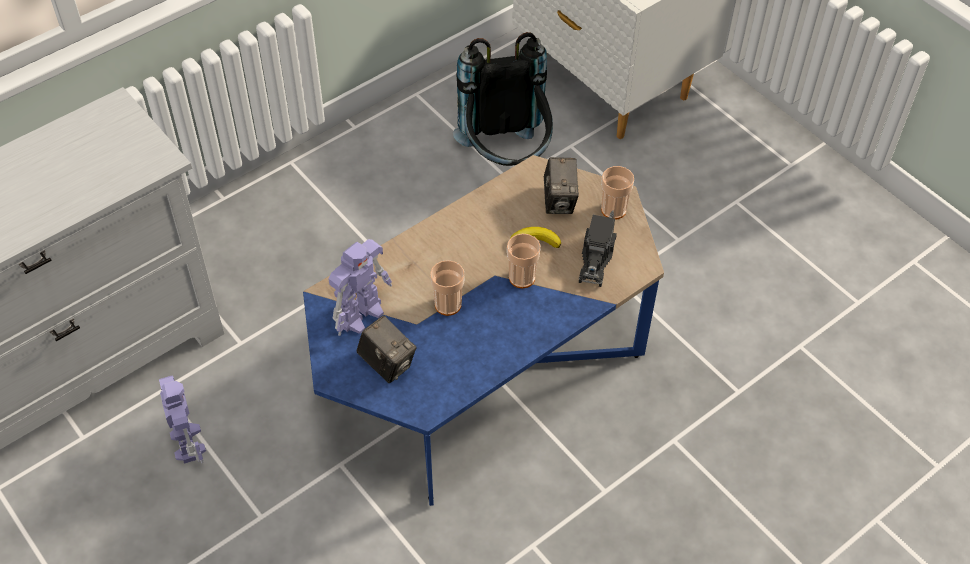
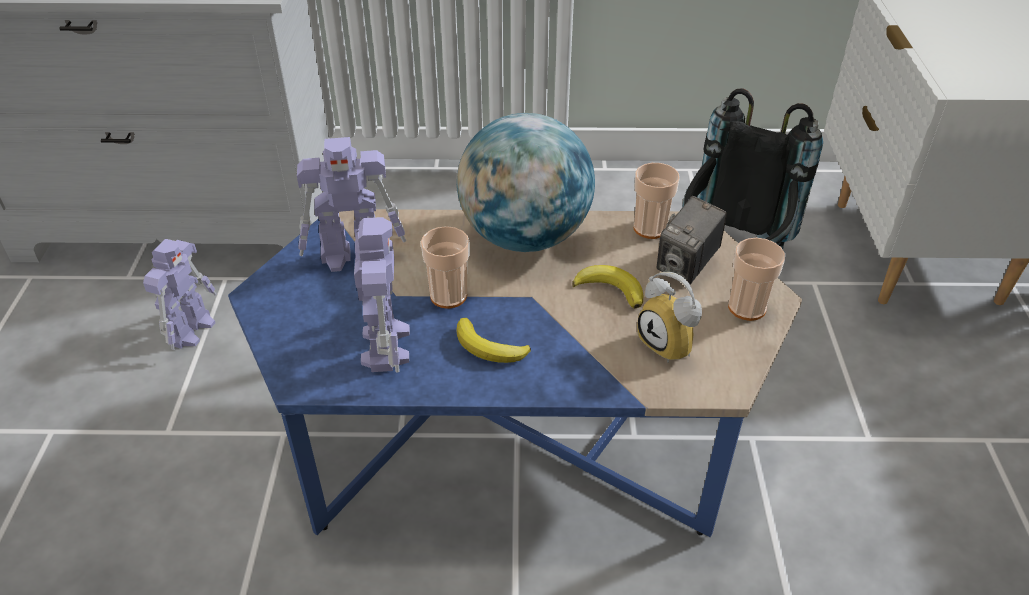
camera: 40 degrees right, 10 degrees down
(387, 364) = (321, 313): camera -> none
(446, 357) = (386, 344): none -> toy robot
(449, 236) = (524, 237): none -> globe
(505, 322) = (489, 347): none -> banana
(522, 278) = (559, 315): cup -> cup (650, 228)
(596, 258) = (672, 344): toy truck -> alarm clock

